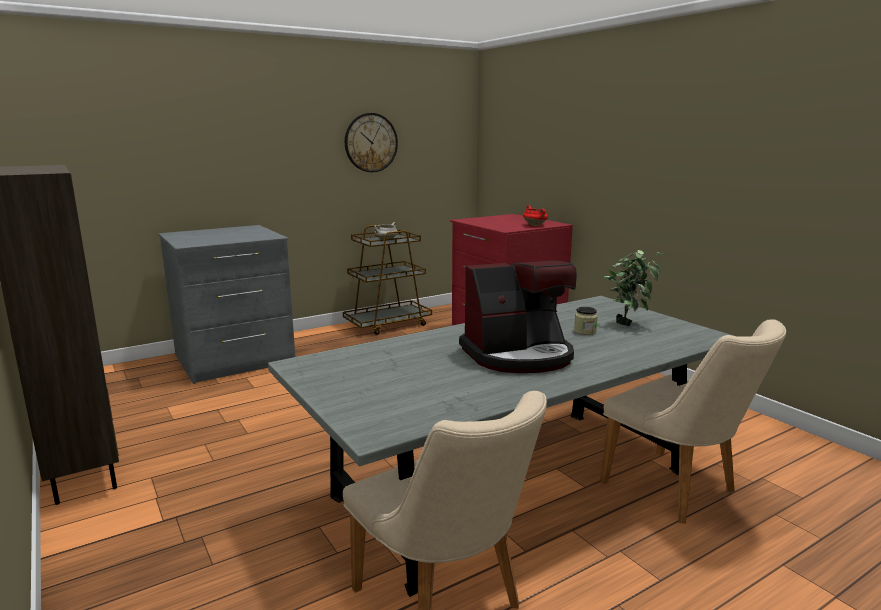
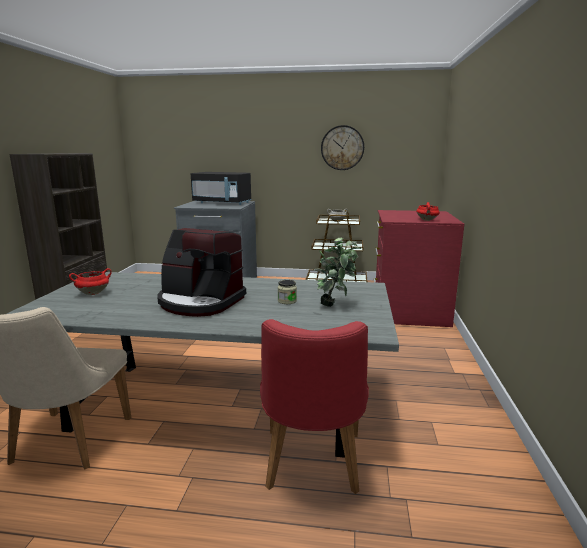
camera: 40 degrees right, 0 degrees up
(226, 233) = (222, 203): none -> black microwave
(372, 384) = (93, 293): none -> red cooking pot
(679, 490) = (312, 467): beige chair -> red chair

